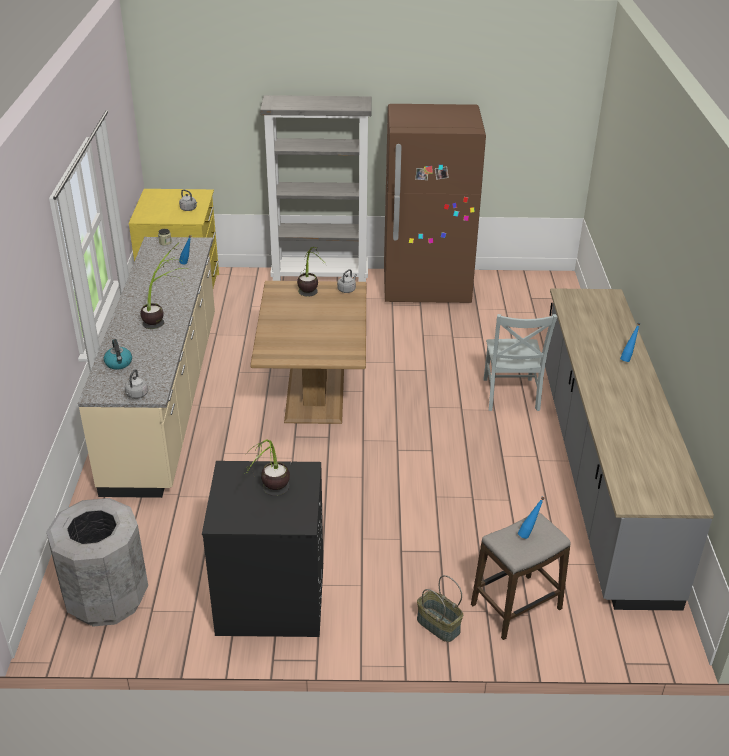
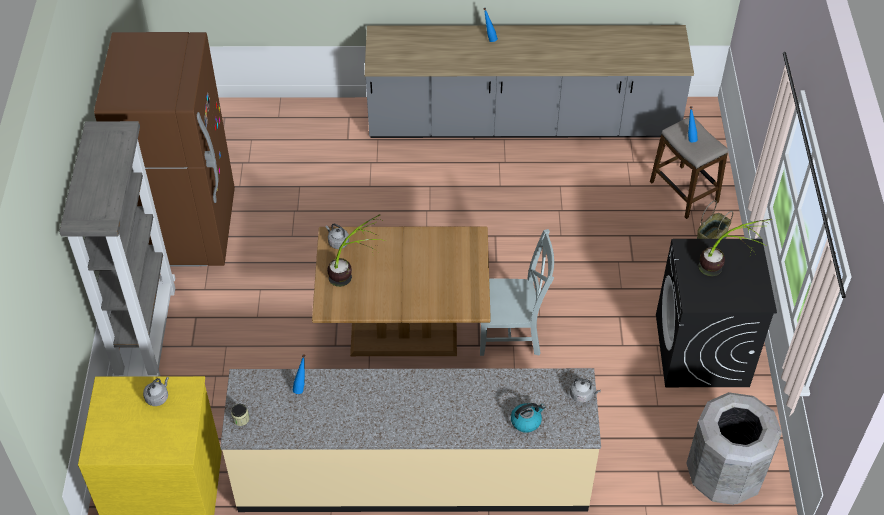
camera: 90 degrees left, 15 degrees up
(164, 318) = (431, 392): potted plant -> none
(510, 396) = (407, 172): grey chair -> grey chair (512, 333)

